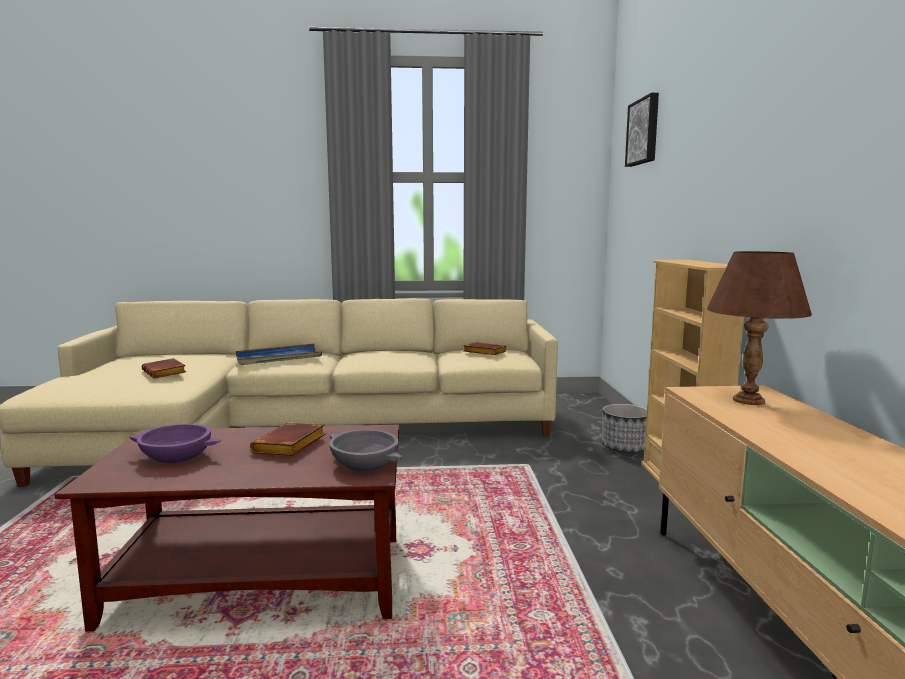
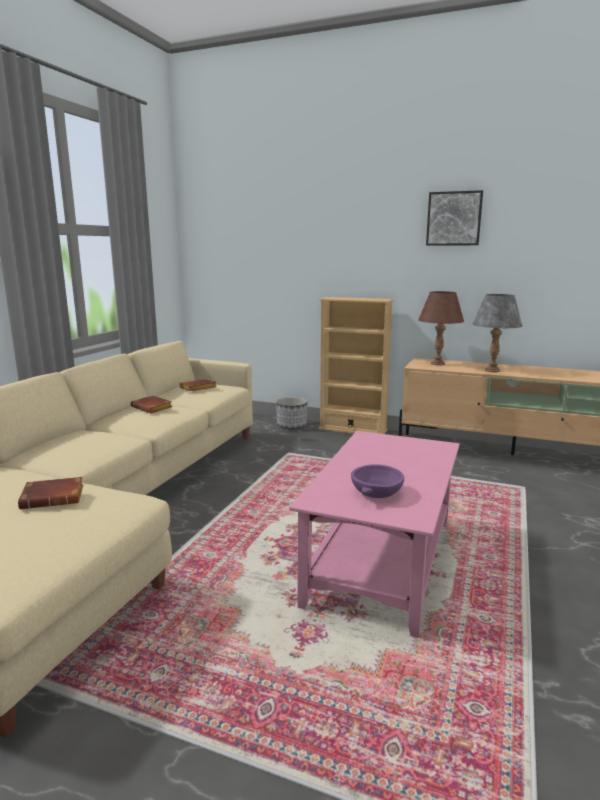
camera: 65 degrees left, 5 degrees up
(263, 579) = (381, 561): brown coffee table -> pink coffee table
(278, 358) = (75, 446): blue tray -> none
(290, 446) = (380, 459): brown book -> brown book (153, 408)
(366, 463) = (425, 445): grey bowl -> none
(644, 131) = (244, 205): picture -> picture (454, 218)
(790, 439) = (492, 370): none -> grey table lamp

